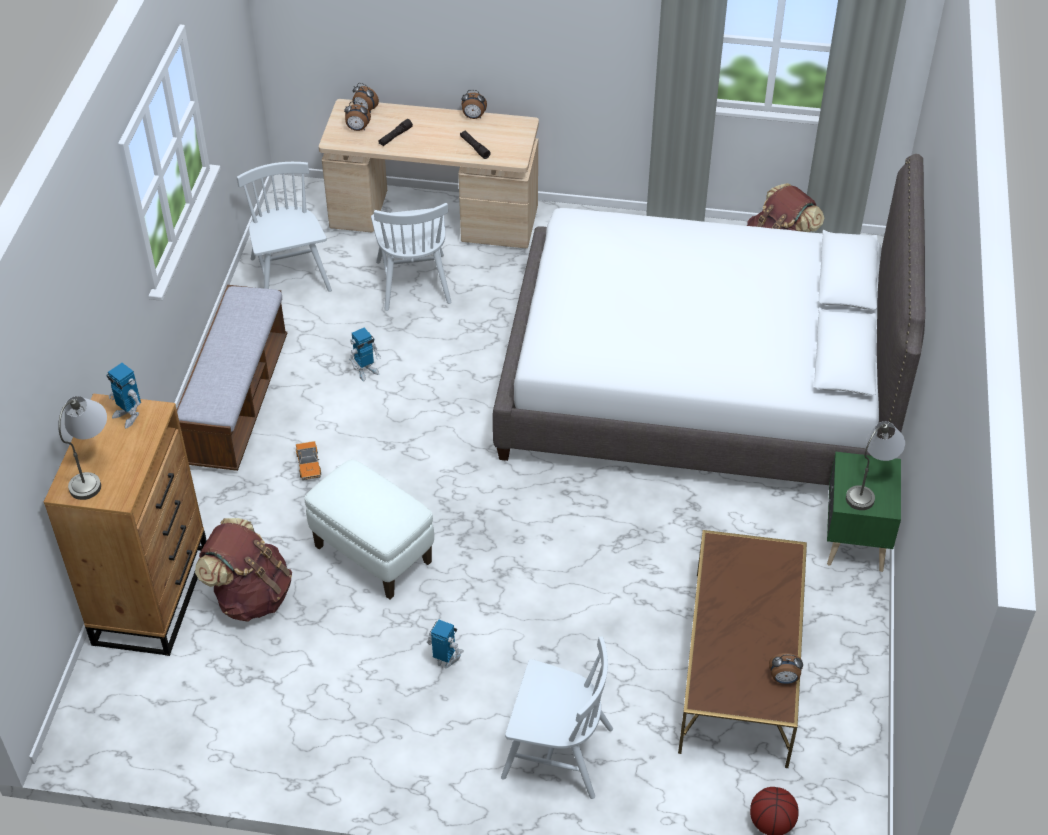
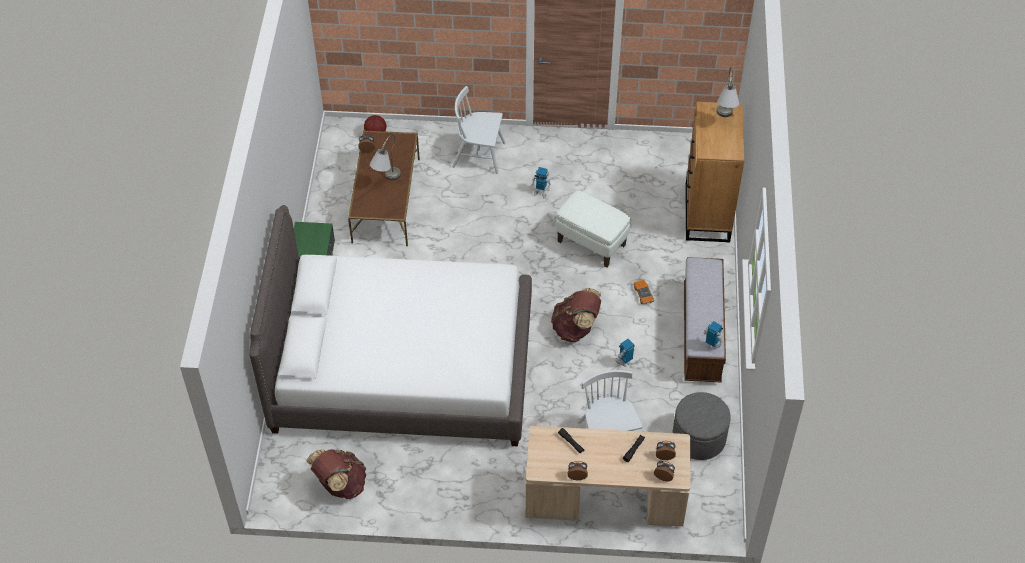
camera: 175 degrees right, 5 degrees up
(129, 416) = (719, 149): toy robot -> toy robot (712, 345)
(251, 596) = (653, 217): brown backpack -> brown backpack (576, 328)
(290, 275) = (698, 438): white chair -> grey ottoman
(870, 487) = (309, 238): grey table lamp -> grey table lamp (386, 181)

